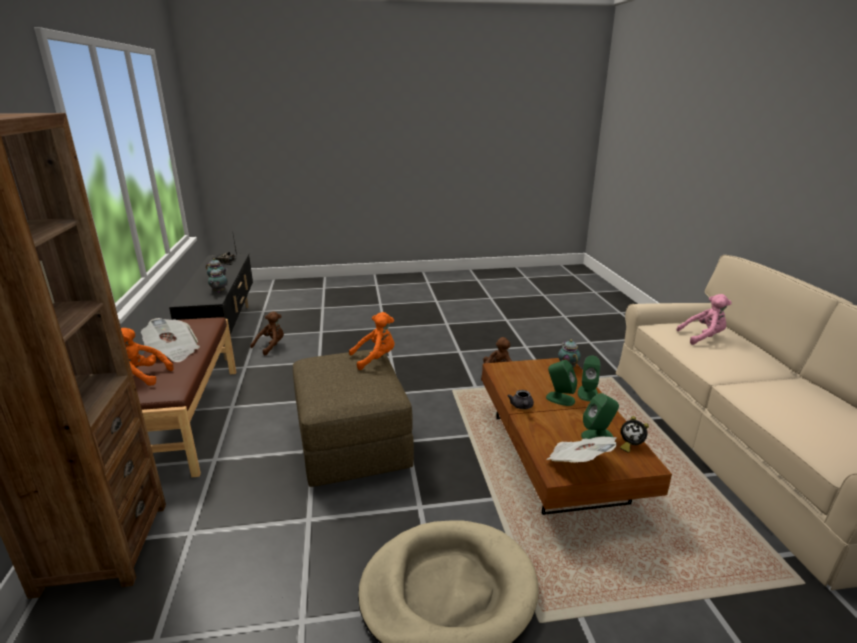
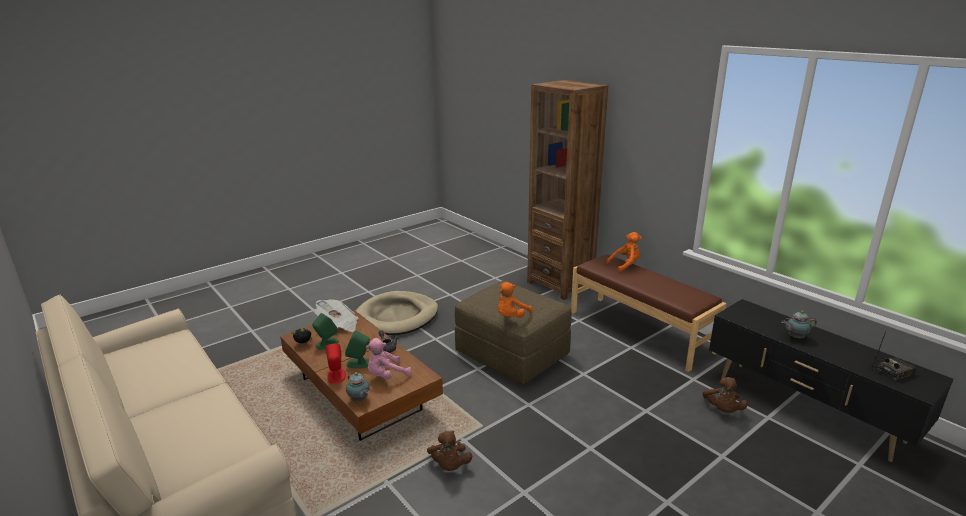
camera: 150 degrees right, 0 degrees up
(173, 352) = (648, 280): newspaper -> none
(218, 292) = (755, 325): teapot -> none
(587, 393) = (336, 376): green speaker -> red speaker
(703, 337) = (200, 438): pink plush toy -> pink plush toy (386, 376)

